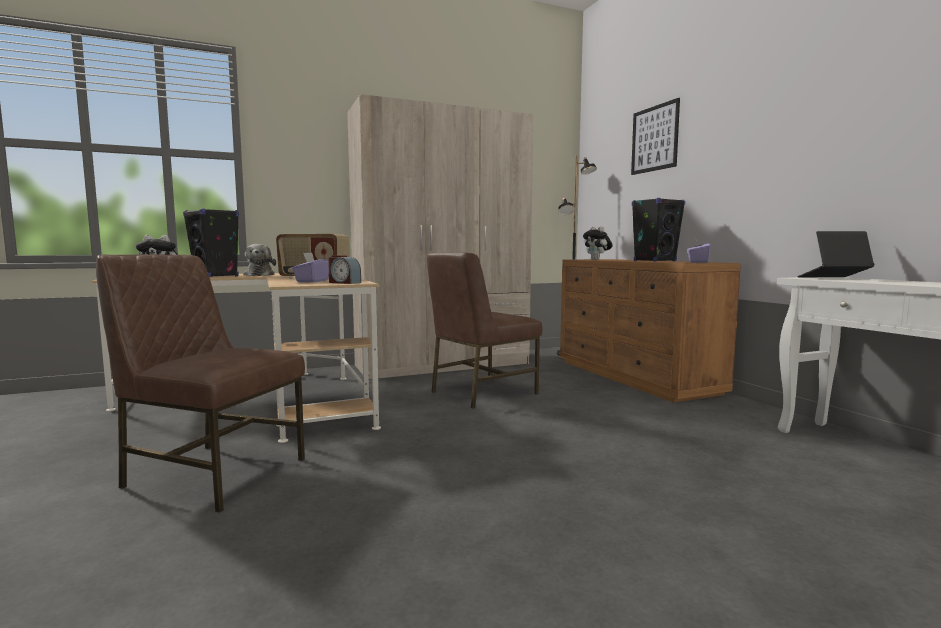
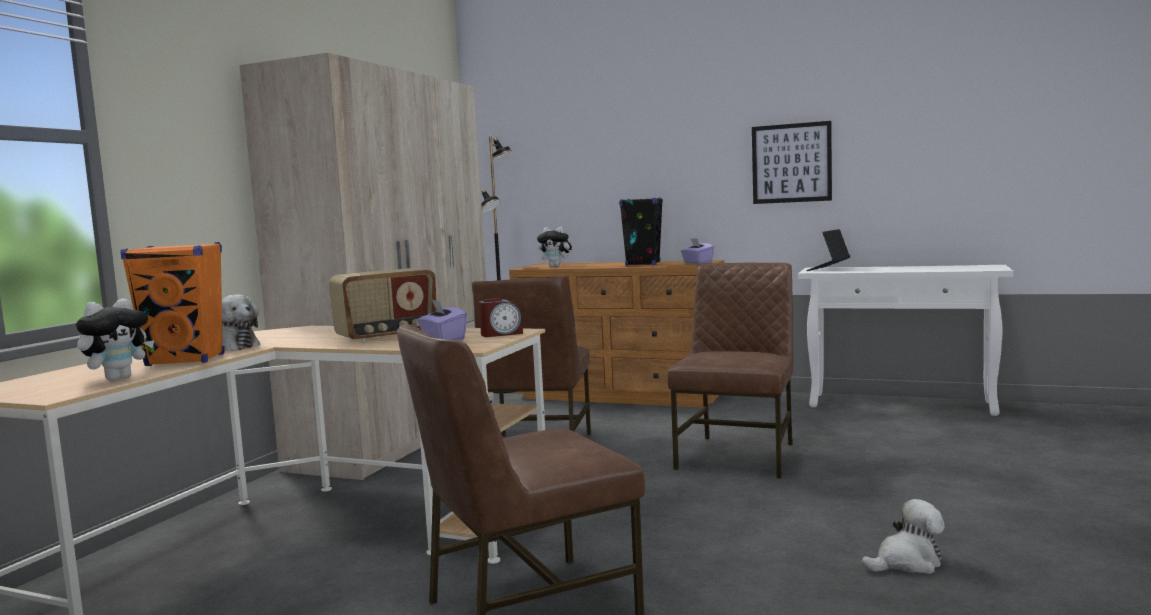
camera: 45 degrees left, 0 degrees up
(216, 276) = (186, 360): black speaker -> orange speaker
(453, 594) = (907, 562): none -> plush toy
(592, 443) = (739, 455): none -> brown chair
(654, 138) = (593, 125): picture -> picture (791, 163)

